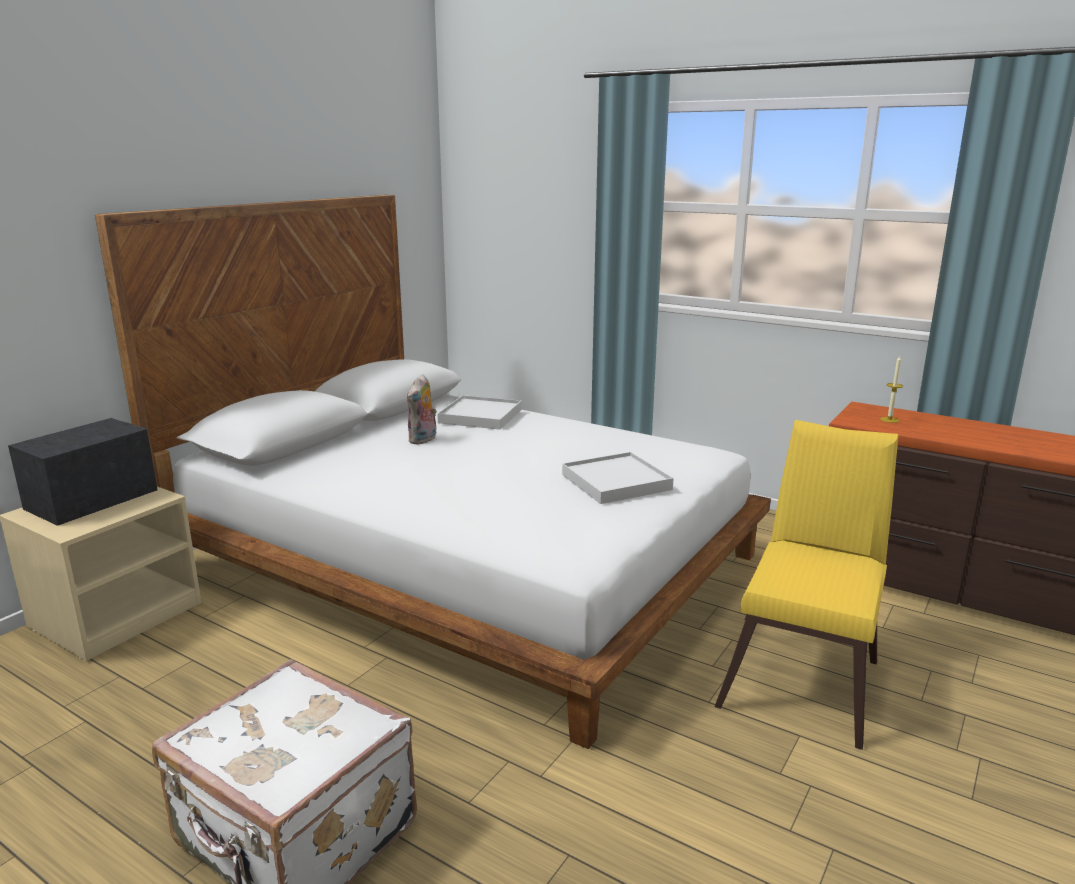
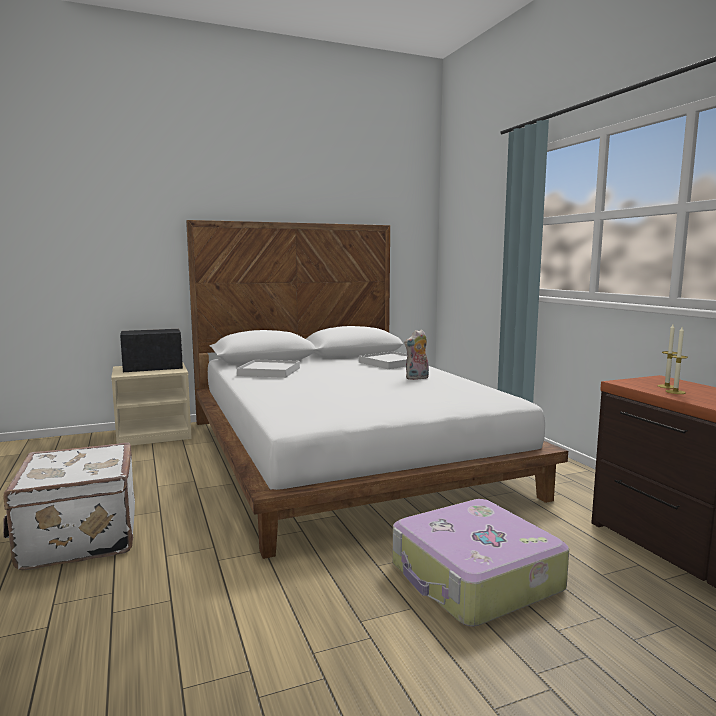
camera: 35 degrees right, 10 degrees down
(423, 440) = (335, 367): plush toy -> plush toy (417, 378)
(616, 482) = (402, 398): white tray -> white tray (269, 371)
(804, 676) = (474, 578): yellow chair -> suitcase
(909, 427) = (675, 392): none -> candle

